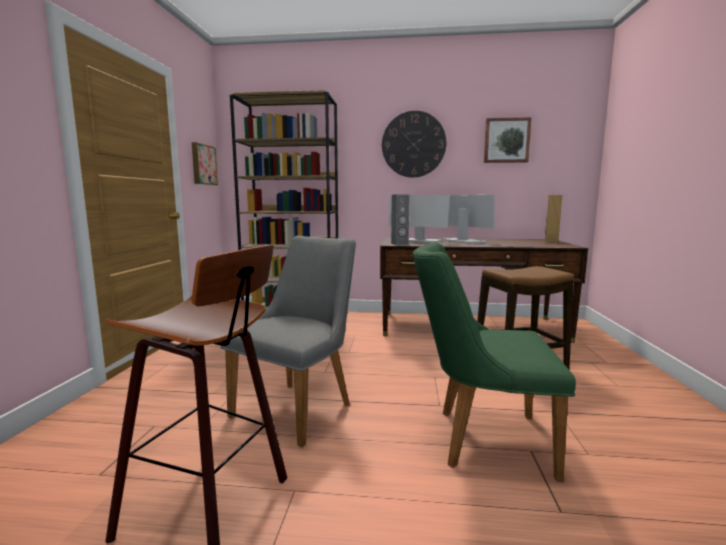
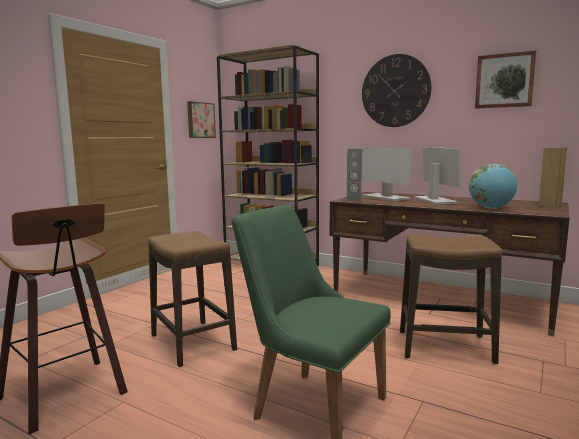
camera: 25 degrees right, 0 degrees up
(300, 406) = (193, 343): grey chair -> stool
(521, 244) = (491, 208): none -> globe

